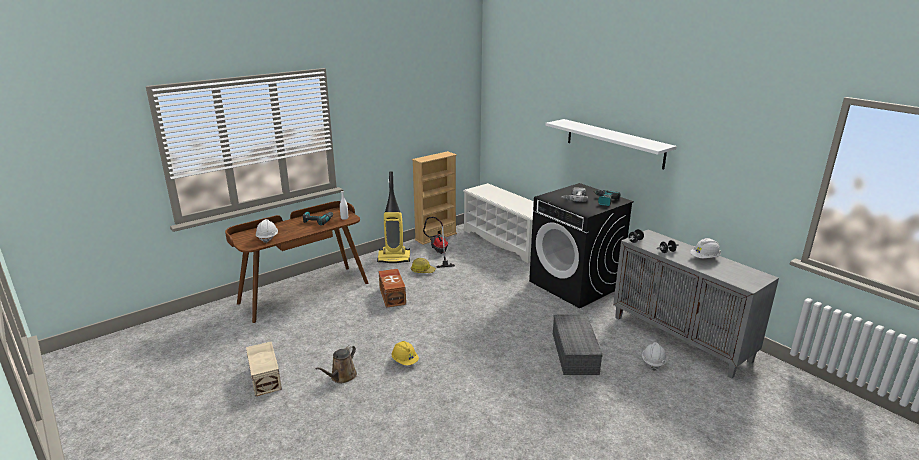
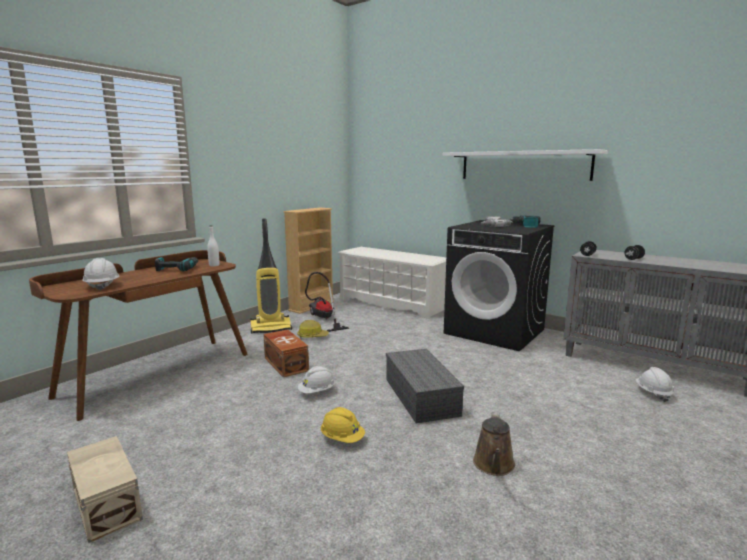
camera: 15 degrees left, 10 degrees down
(342, 377) = (250, 478): brown watering can -> brown watering can (494, 465)
(575, 353) = (559, 397): grey storage box -> grey storage box (422, 397)
(704, 258) = (679, 260): white hard hat -> white hard hat (317, 392)

